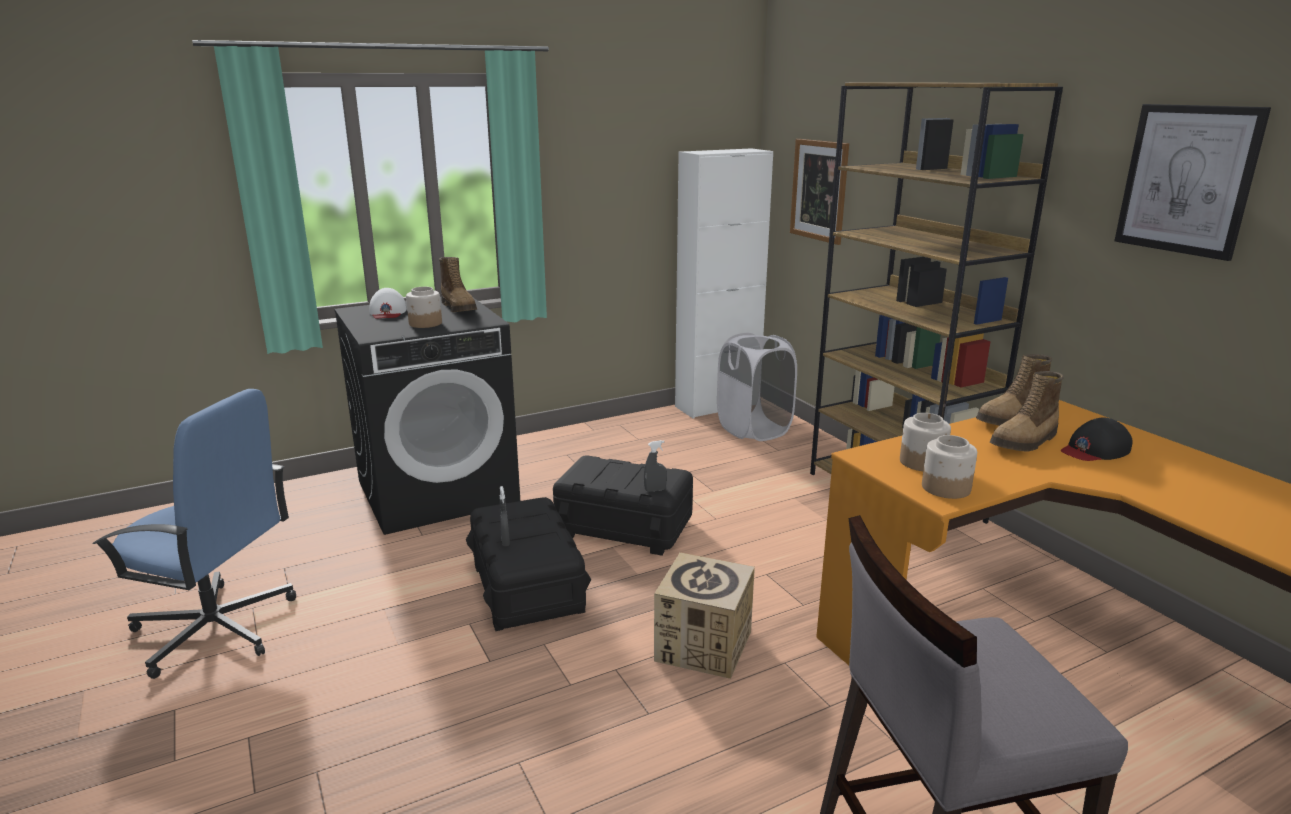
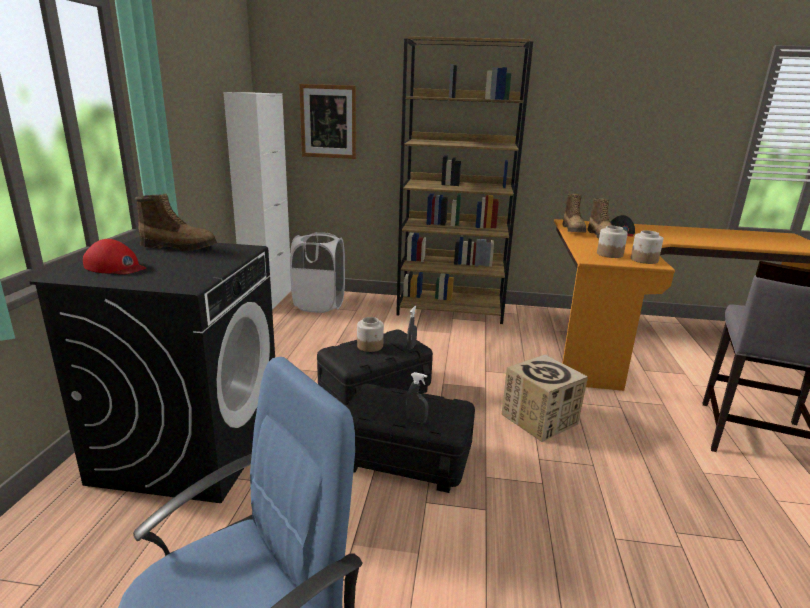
camera: 55 degrees left, 0 degrees up
(387, 312) = (115, 267): white cap -> red cap
(425, 323) = (197, 264): jar -> jar (370, 346)
(1187, 180) = (600, 95): picture -> none

